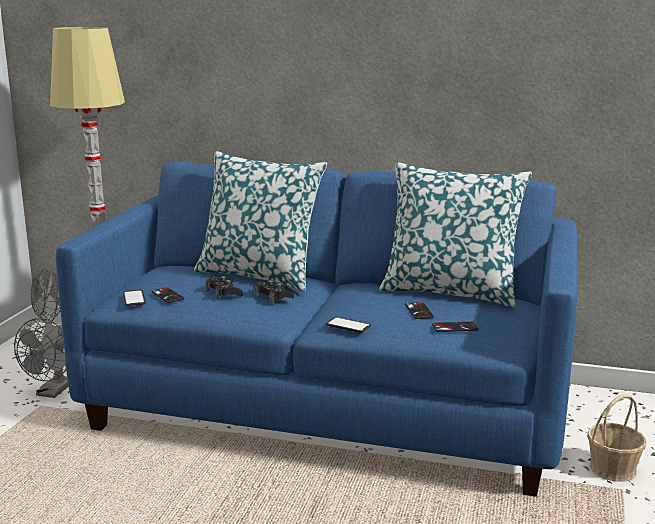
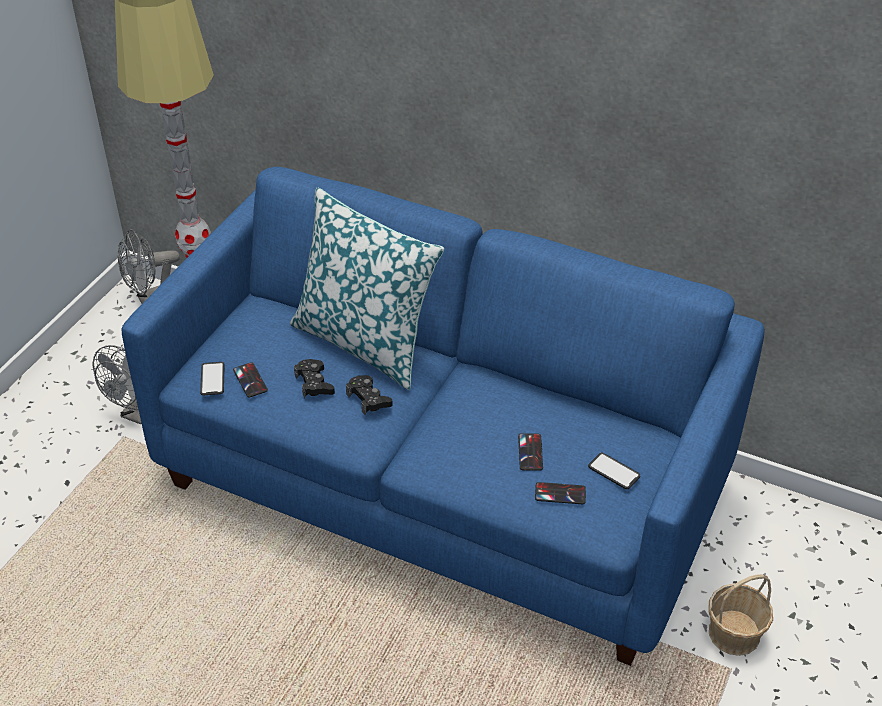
camera: 10 degrees right, 25 degrees up
(348, 325) = (441, 470): phone -> phone (614, 471)
(450, 291) = (584, 408): pillow -> none

